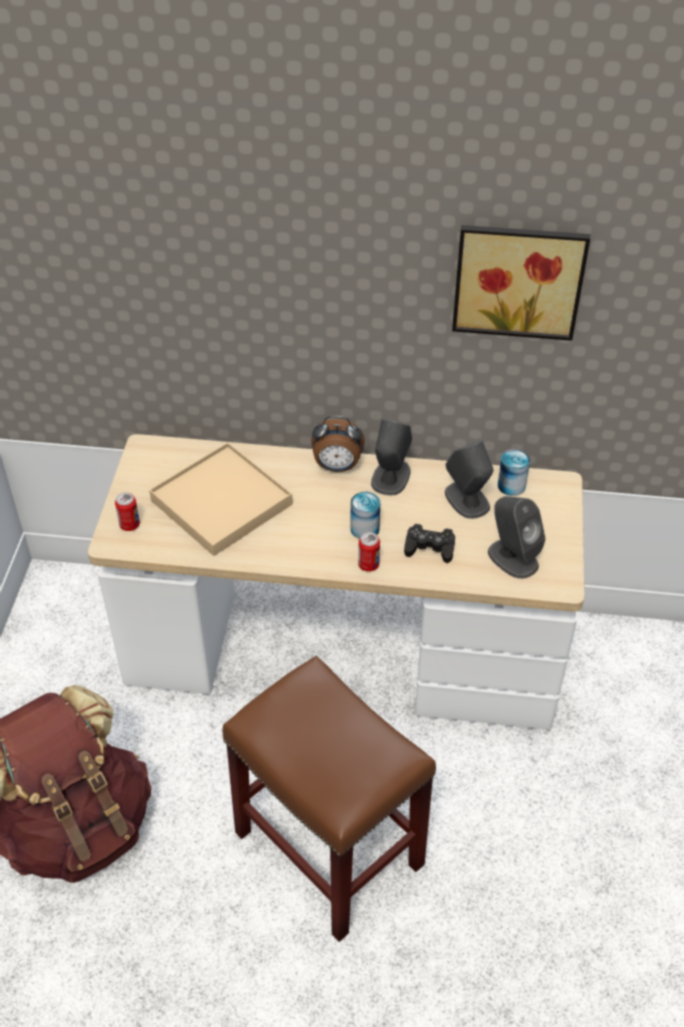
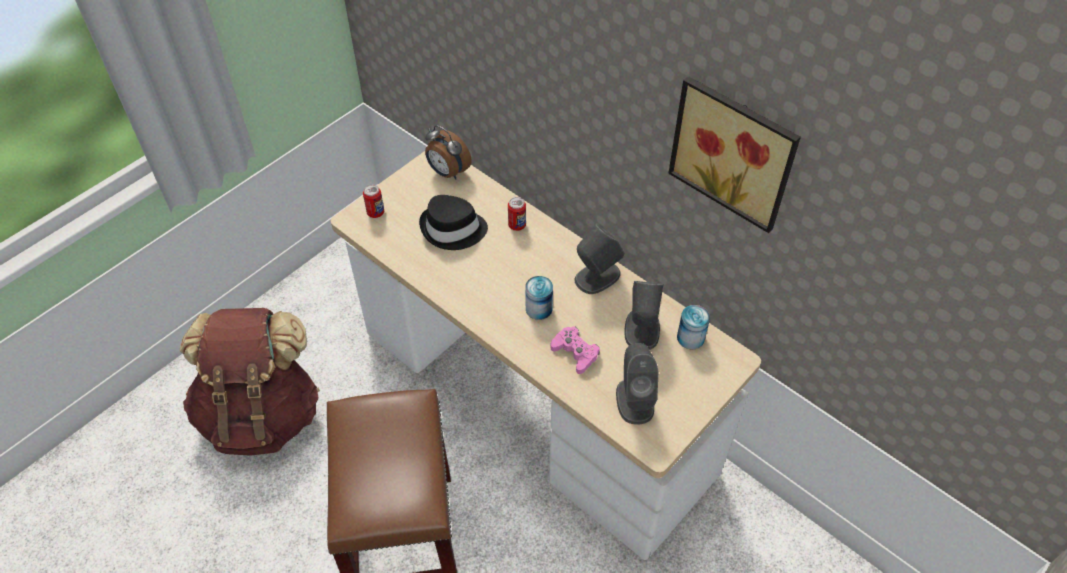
camera: 35 degrees right, 5 degrees up
(222, 502) = (453, 230): beige tray -> black hat
(337, 467) = (562, 246): alarm clock -> alarm clock (447, 172)
(368, 565) = (515, 340): can -> can (517, 225)
(429, 547) = (575, 352): black game controller -> pink game controller

